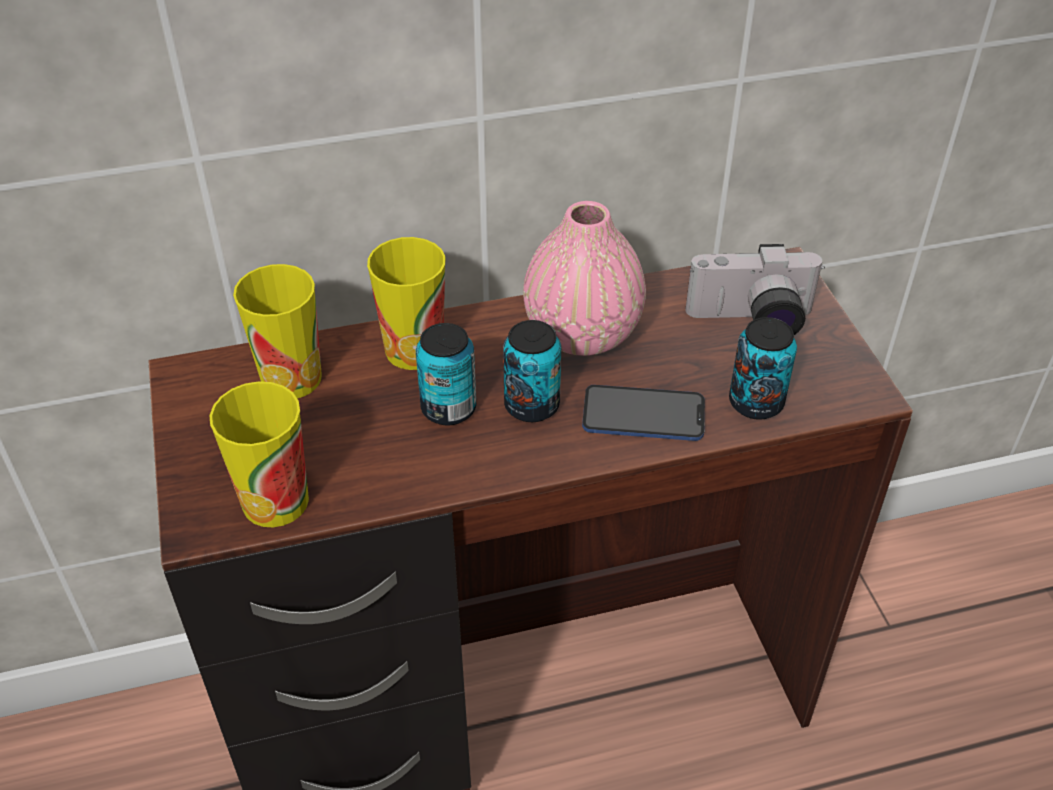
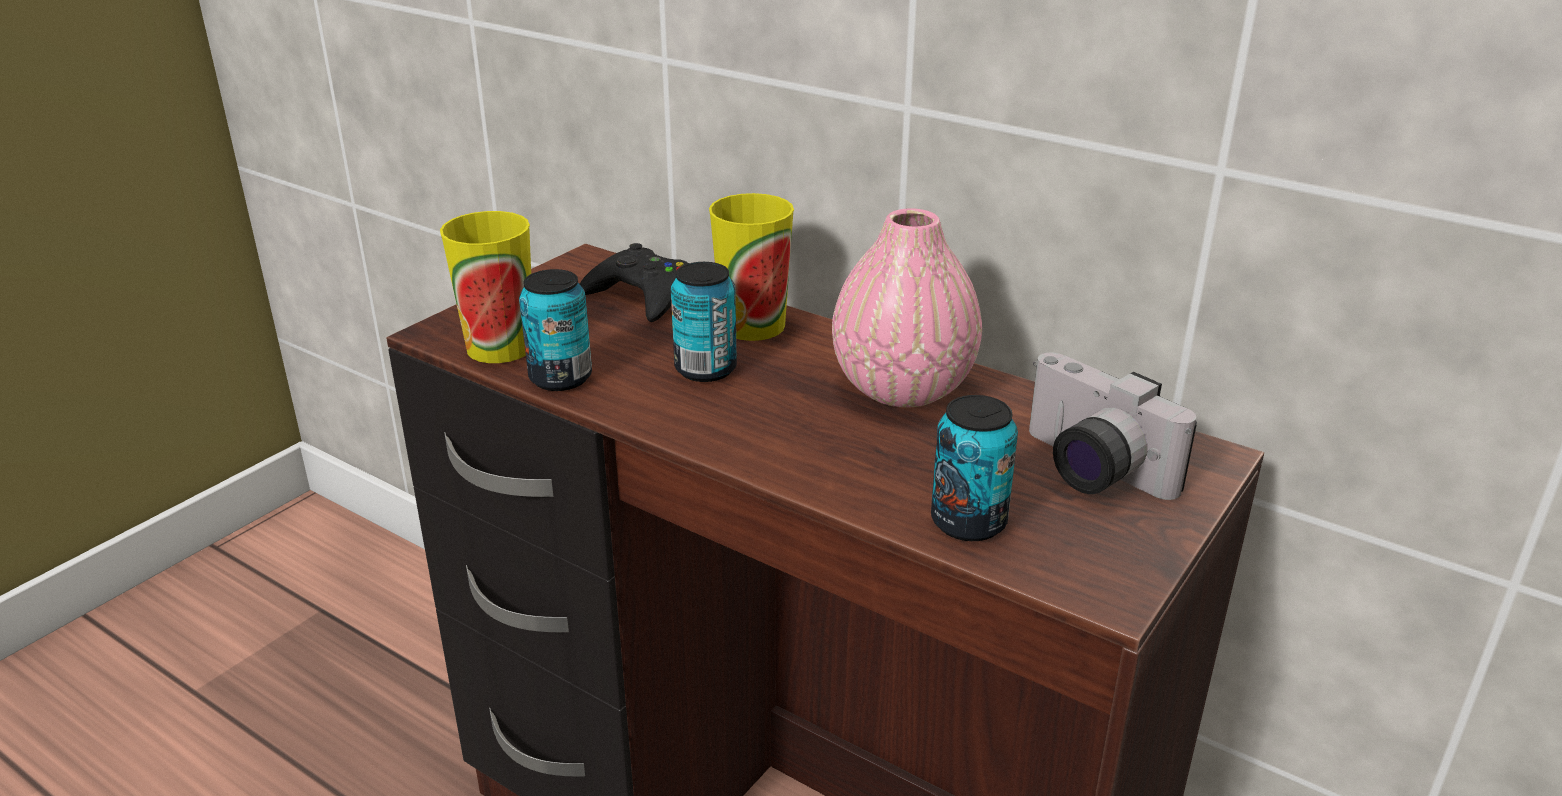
camera: 50 degrees right, 15 degrees down
(291, 378) = (642, 295): cup -> black game controller
(531, 405) = (768, 404): can -> can (560, 378)
(643, 416) = (844, 465): phone -> none

